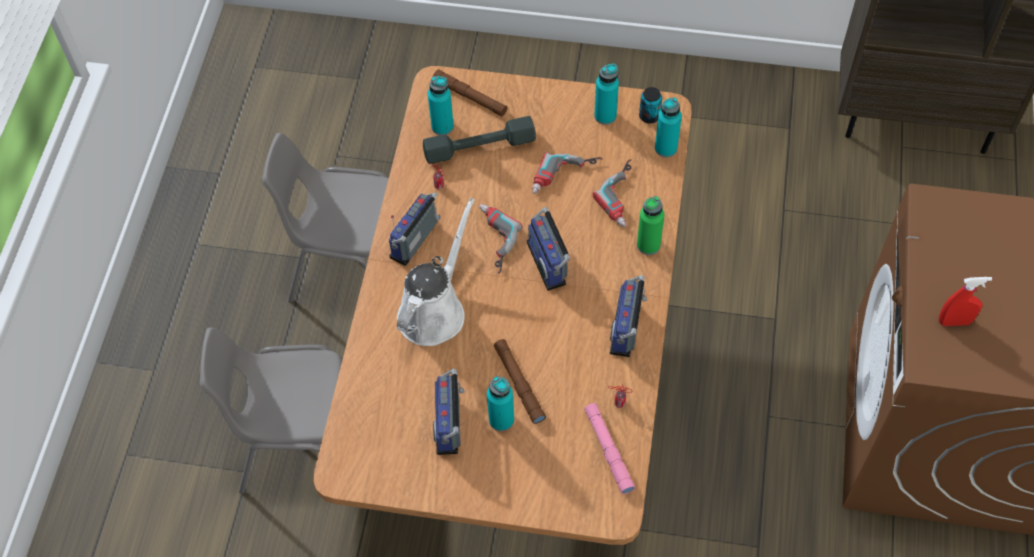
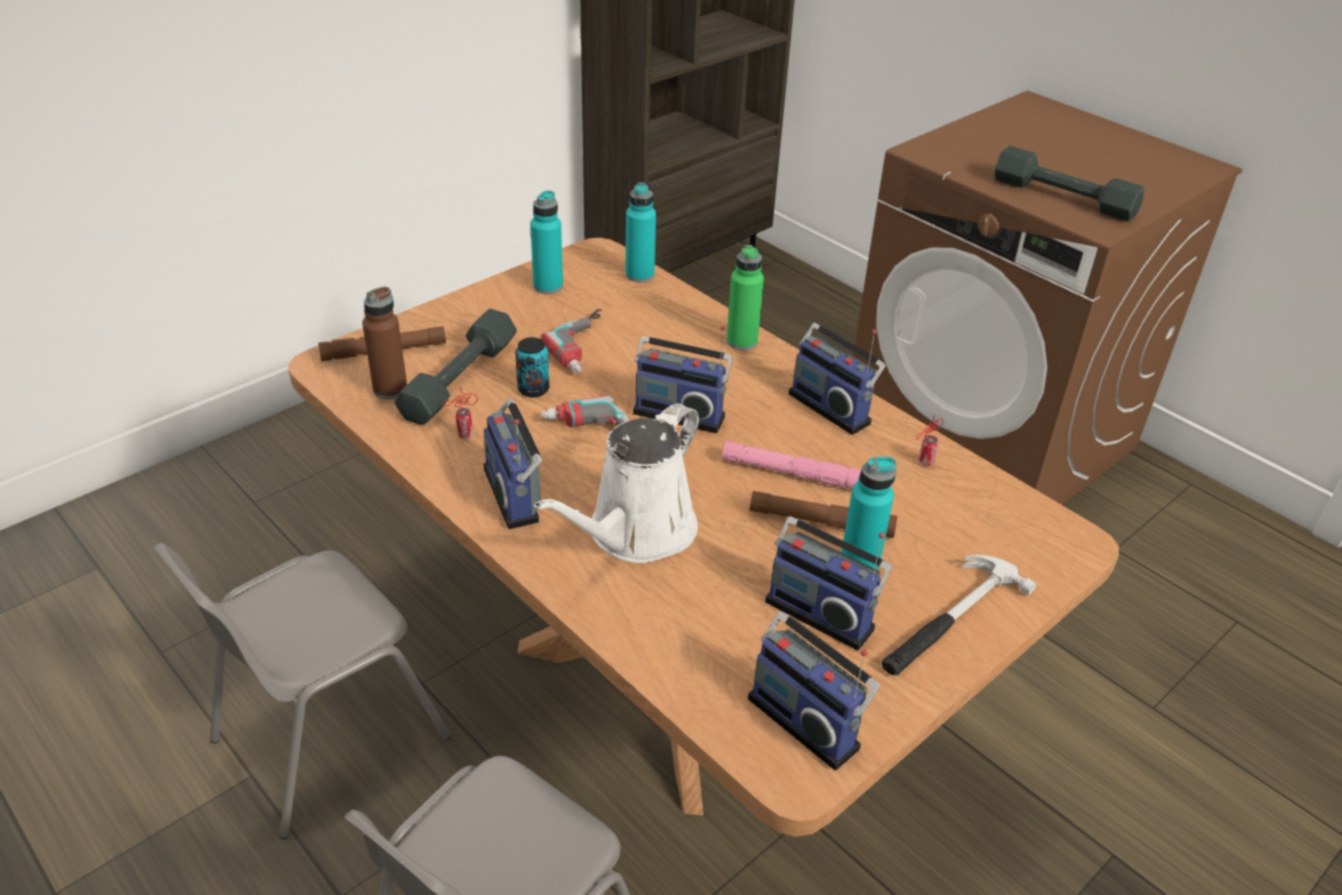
camera: 55 degrees left, 20 degrees down
(375, 459) = (807, 719): none -> radio
(434, 310) = (635, 533): white watering can -> white watering can turned 120 degrees counterclockwise
(442, 127) = (390, 389): turquoise bottle -> brown bottle
(494, 483) = (949, 620): none -> hammer
(608, 450) = (983, 502): pink flashlight -> pink flashlight (790, 473)
(625, 197) = (663, 324): power drill -> none
(649, 116) = (588, 264): can -> can (533, 389)
(954, 321) = (1064, 197): red spray bottle -> grey dumbbell

